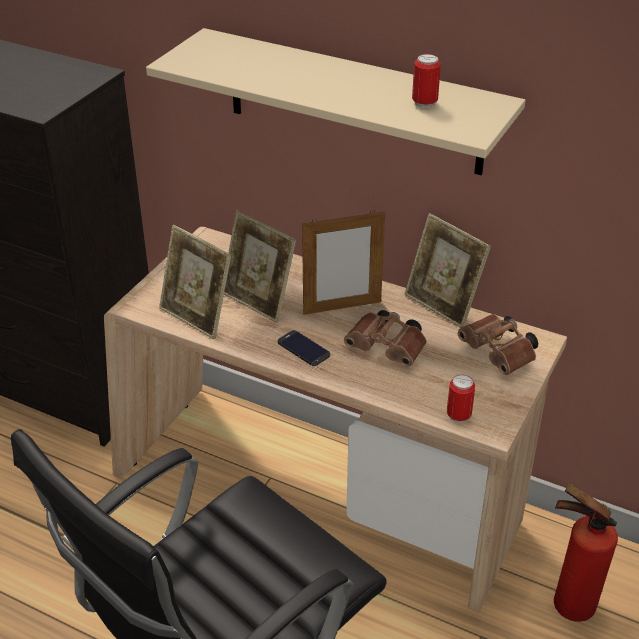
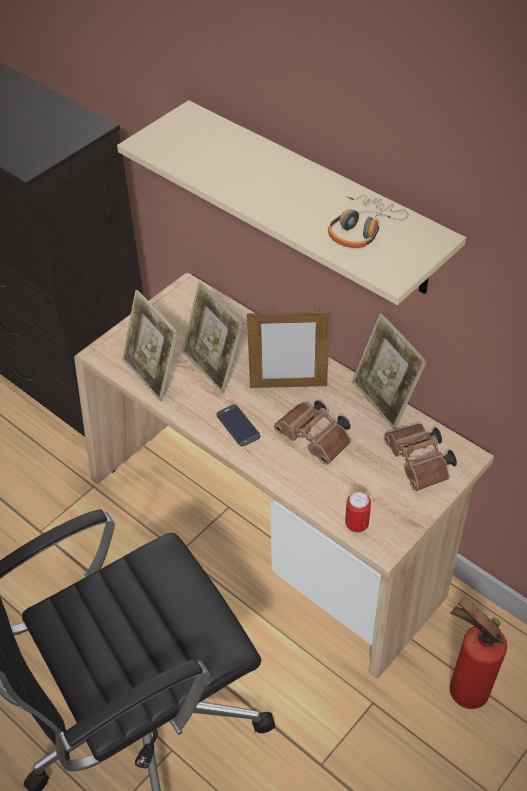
camera: 15 degrees right, 10 degrees up
(424, 103) = (362, 229): can -> headphones

